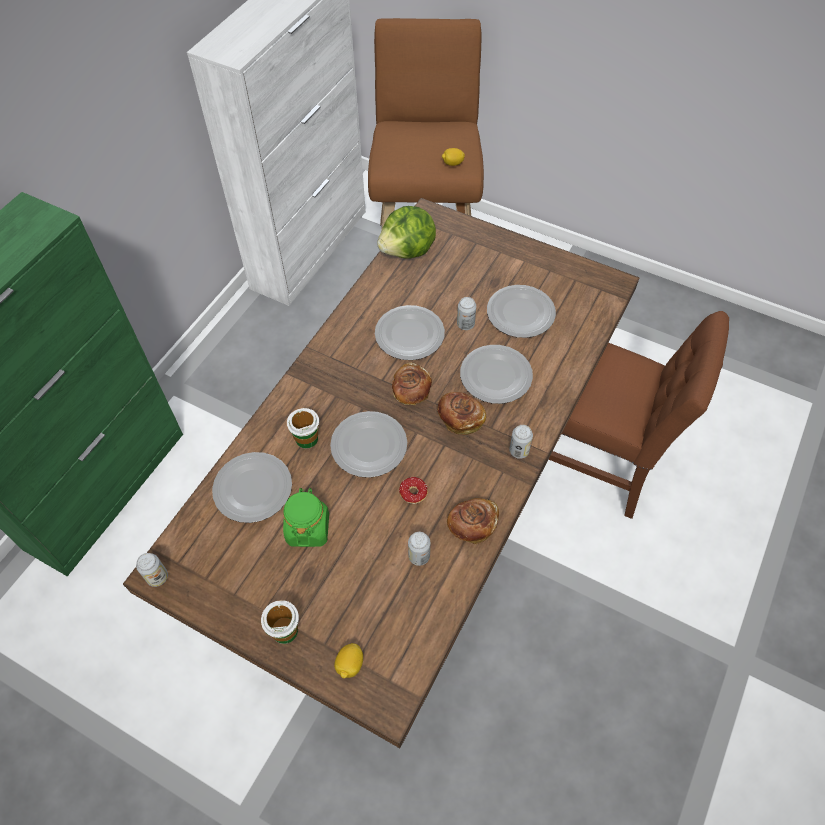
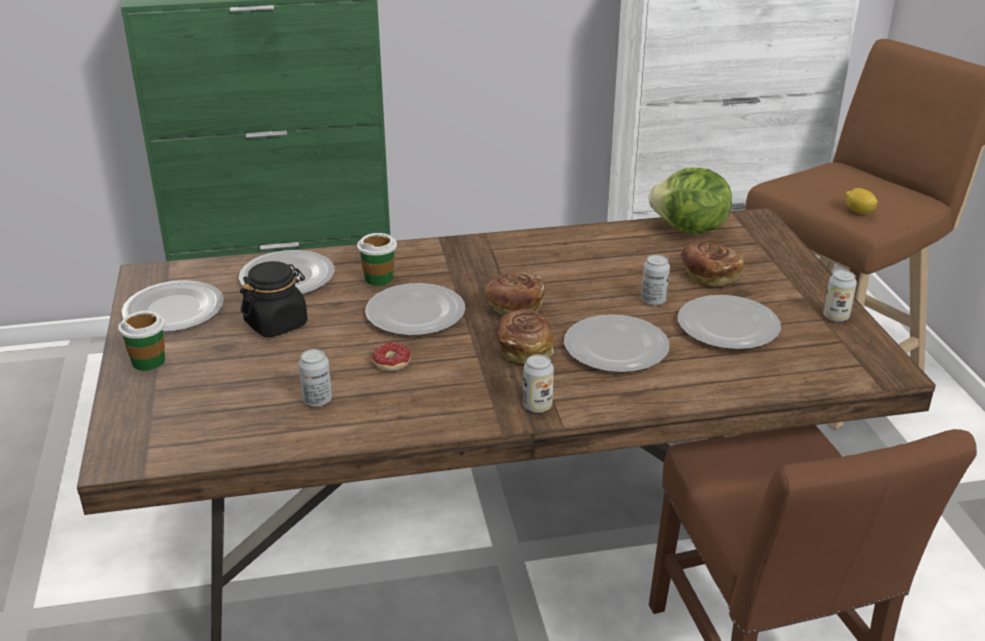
camera: 50 degrees right, 25 degrees down
(157, 577) = (142, 276): can -> can (836, 316)
(308, 528) = (276, 324): green jar -> black jar
(350, 665) = (143, 415): lemon -> none
(410, 334) = (587, 276): plate -> plate (175, 311)
(472, 526) = (395, 418): bread -> bread (708, 276)

